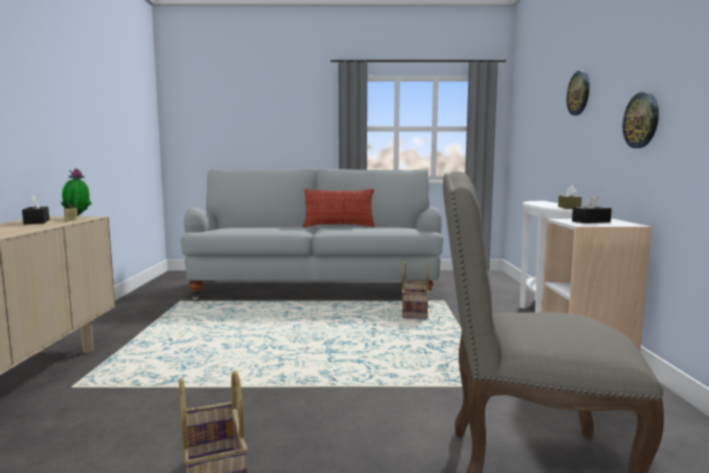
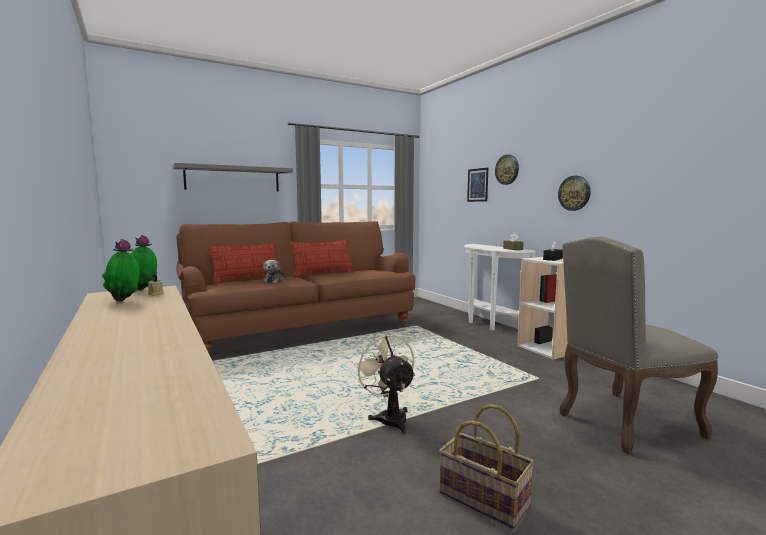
camera: 30 degrees left, 0 degrees up
(36, 222) = (125, 300): black tissue box -> potted plant
(259, 226) = (247, 279): none -> pillow
(260, 381) = (389, 417): none -> beige fan
(274, 228) = (274, 281): none -> plush toy
(275, 124) = (233, 179): none -> grey shelf
(317, 286) = (301, 329): grey sofa -> brown sofa
(414, 312) = (410, 338): basket -> none
(553, 119) = (477, 185): none -> picture

